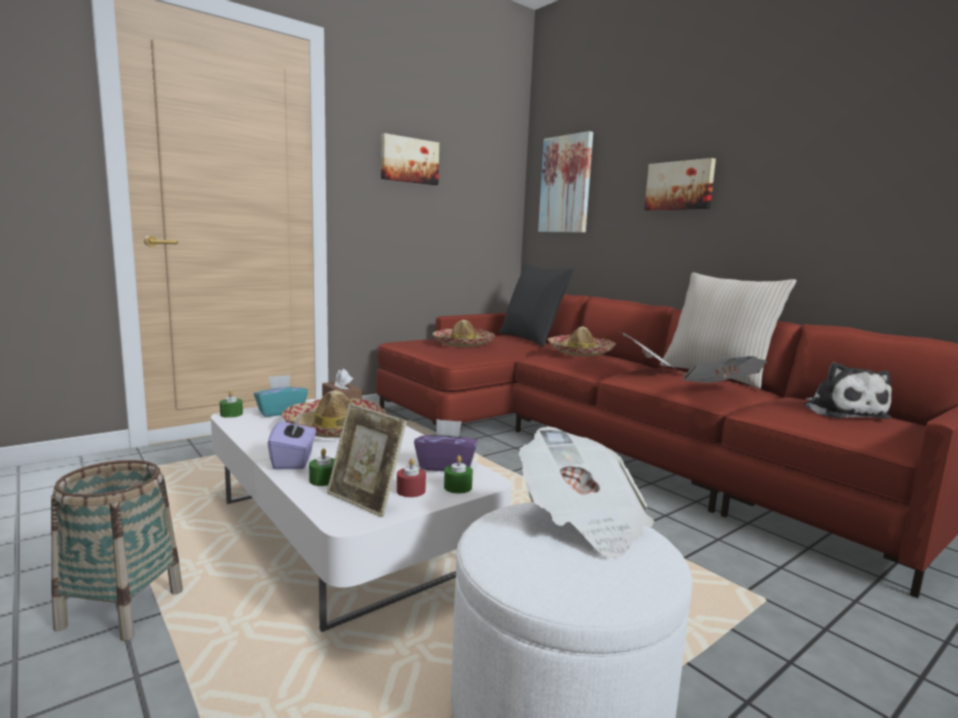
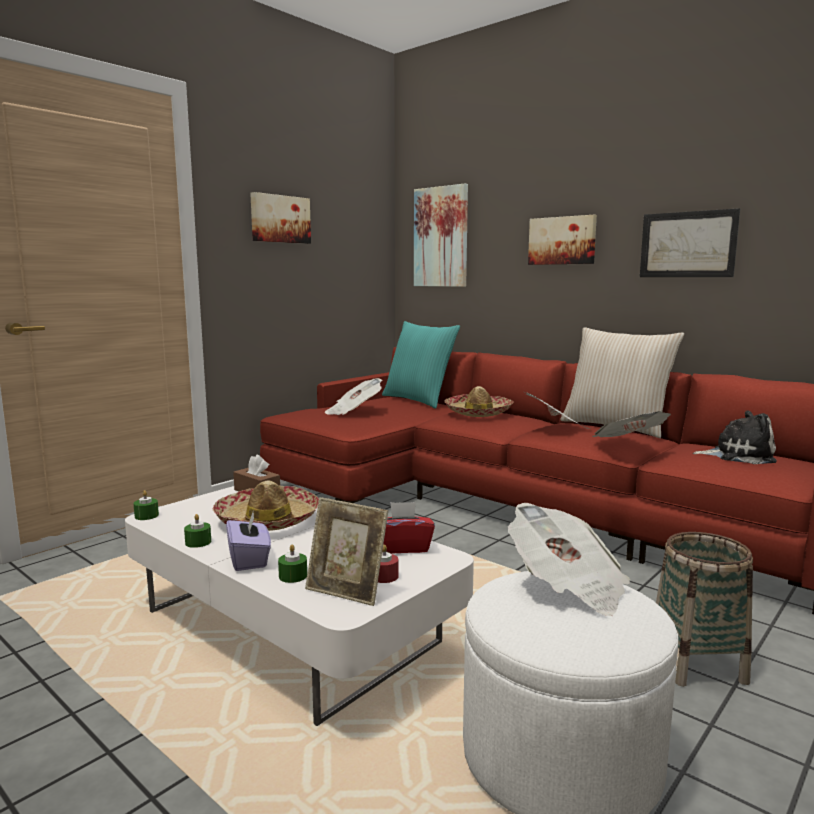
camera: 10 degrees left, 0 degrees up
(122, 609) = (97, 737): basket -> basket (697, 664)
(281, 412) = (198, 507): turquoise tissue box -> none
(446, 466) = (403, 547): purple tissue box -> red tissue box
(458, 487) = (426, 567): green candle -> green candle (198, 542)
(463, 344) = (354, 412): hat -> newspaper
(531, 339) = (419, 400): black pillow -> turquoise pillow
(809, 187) = (687, 244): none -> picture
(842, 412) = (738, 455): plush toy -> plush toy turned 60 degrees counterclockwise

